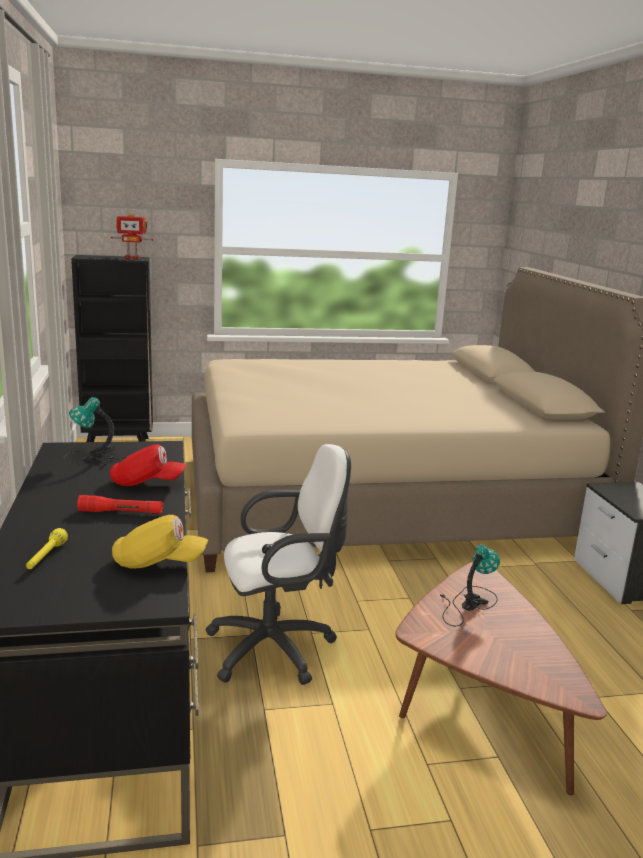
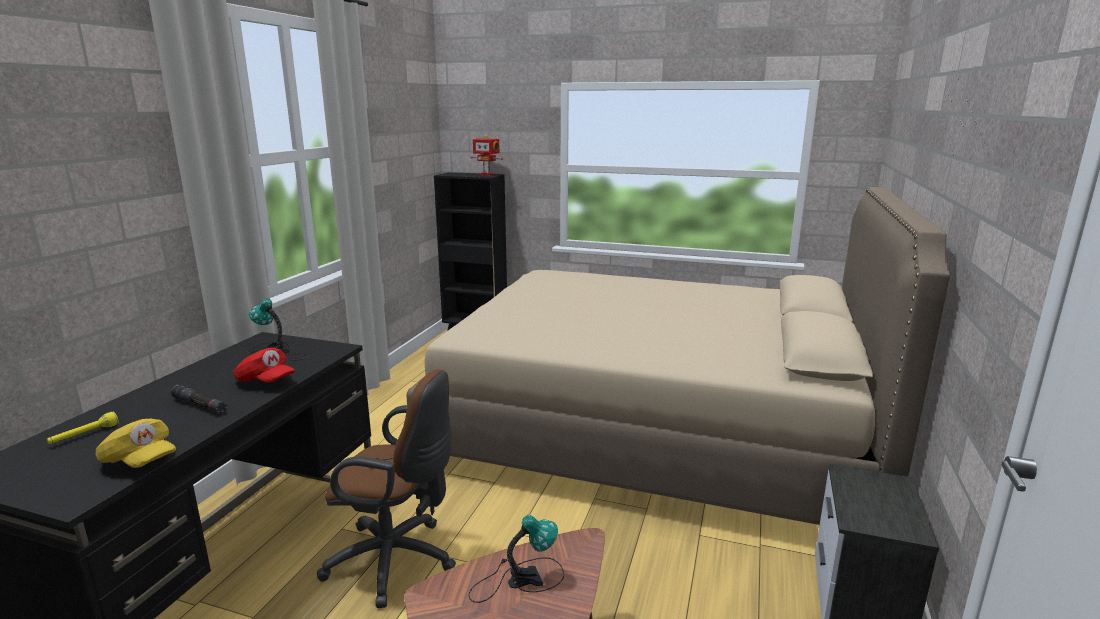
camera: 30 degrees right, 0 degrees up
(121, 512) = (200, 405): red flashlight -> black flashlight
(277, 648) = (397, 561): white office chair -> brown office chair

